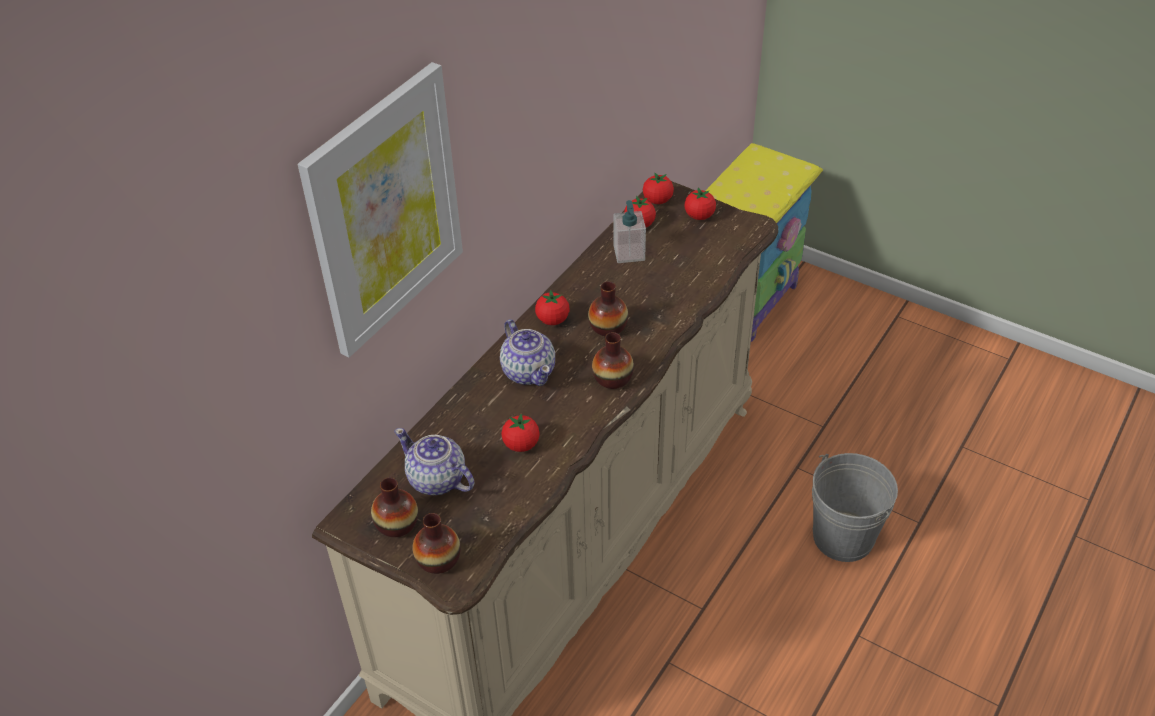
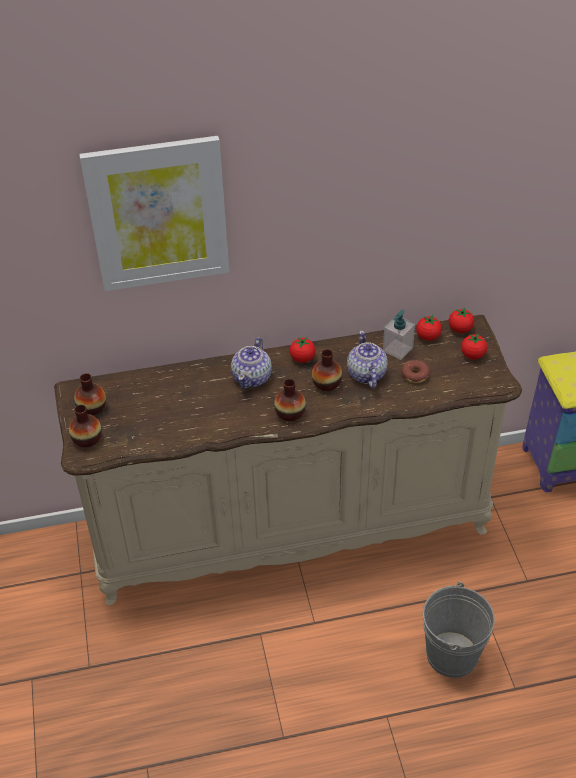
camera: 45 degrees right, 0 degrees up
(437, 480) = (136, 400): teapot -> teapot (366, 374)
(521, 444) = (197, 413): tomato -> none
(675, 265) = (415, 375): none -> donut

